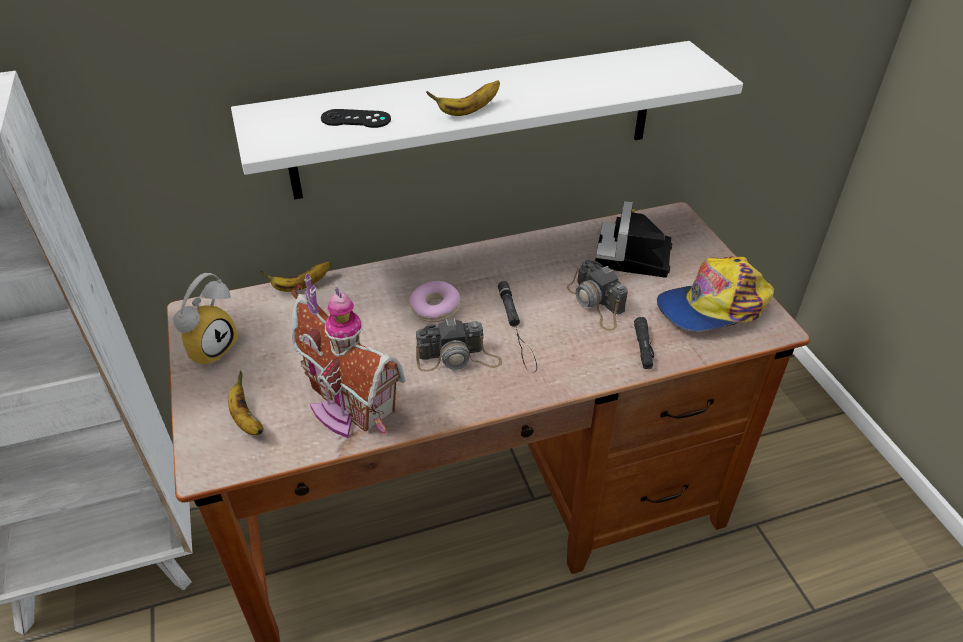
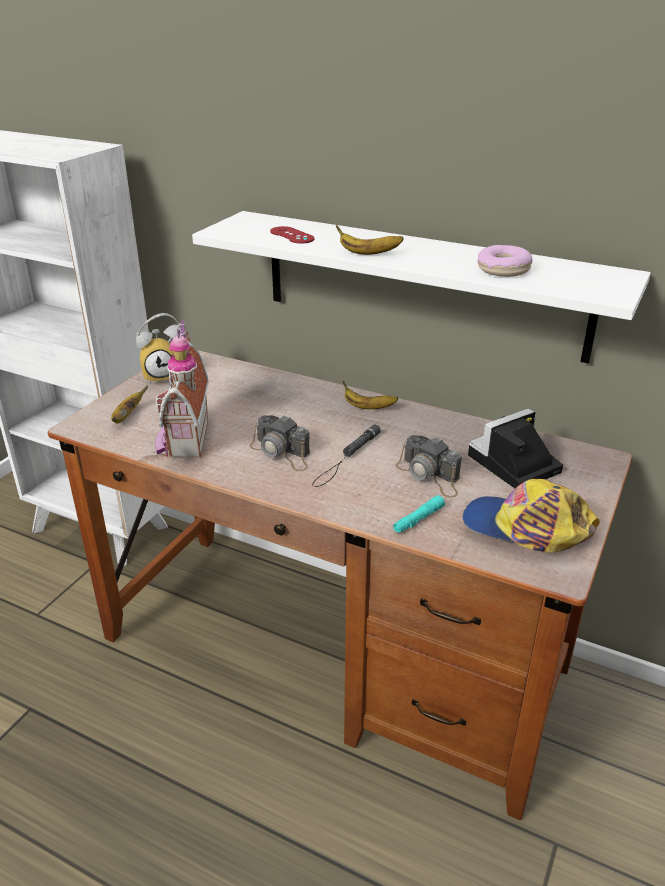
camera: 45 degrees right, 10 degrees down
(301, 286) = (257, 370): banana -> banana (367, 407)
(355, 119) = (292, 235): black game controller -> red game controller
(435, 308) = (313, 420): donut -> donut (503, 270)
(596, 303) = (430, 476): camera -> camera turned 60 degrees counterclockwise
(643, 347) = (418, 519): black flashlight -> turquoise flashlight

